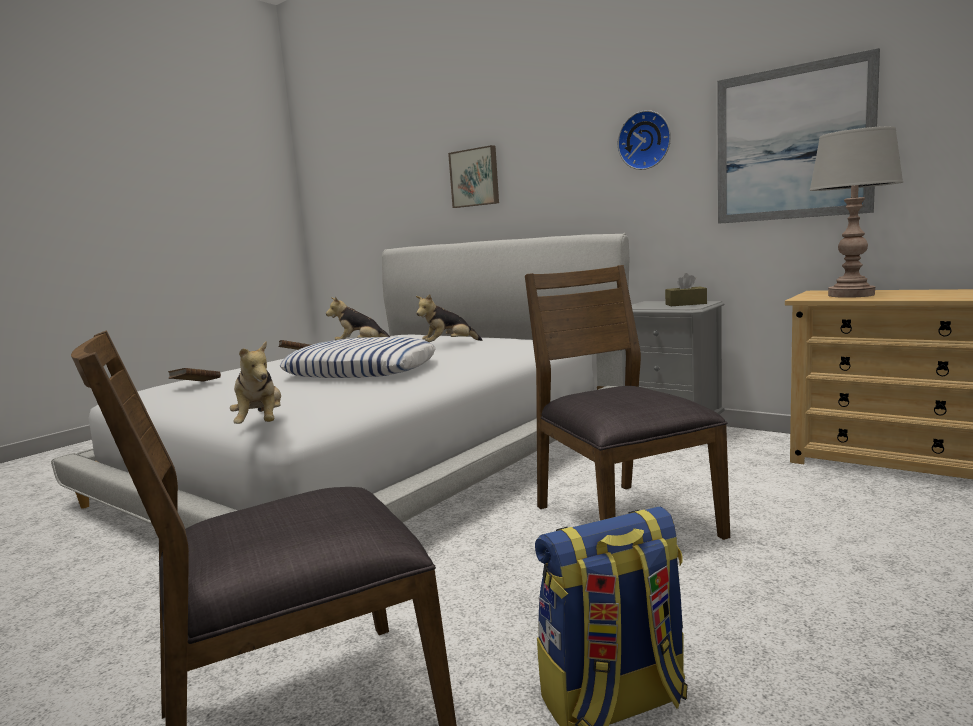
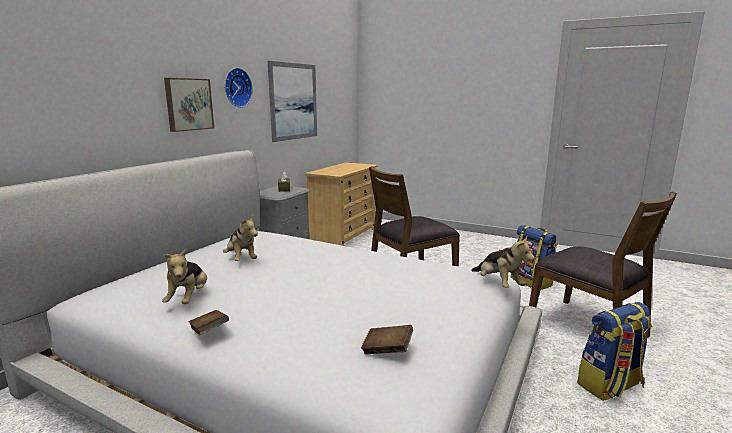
camera: 100 degrees left, 5 degrees up
(124, 661) = (610, 386): none -> backpack
(261, 424) = (498, 284): plush toy -> plush toy turned 90 degrees clockwise
(362, 370) = (344, 276): pillow -> none
(475, 177) = (89, 97): picture -> picture (188, 104)
(851, 295) = (336, 171): grey table lamp -> none

